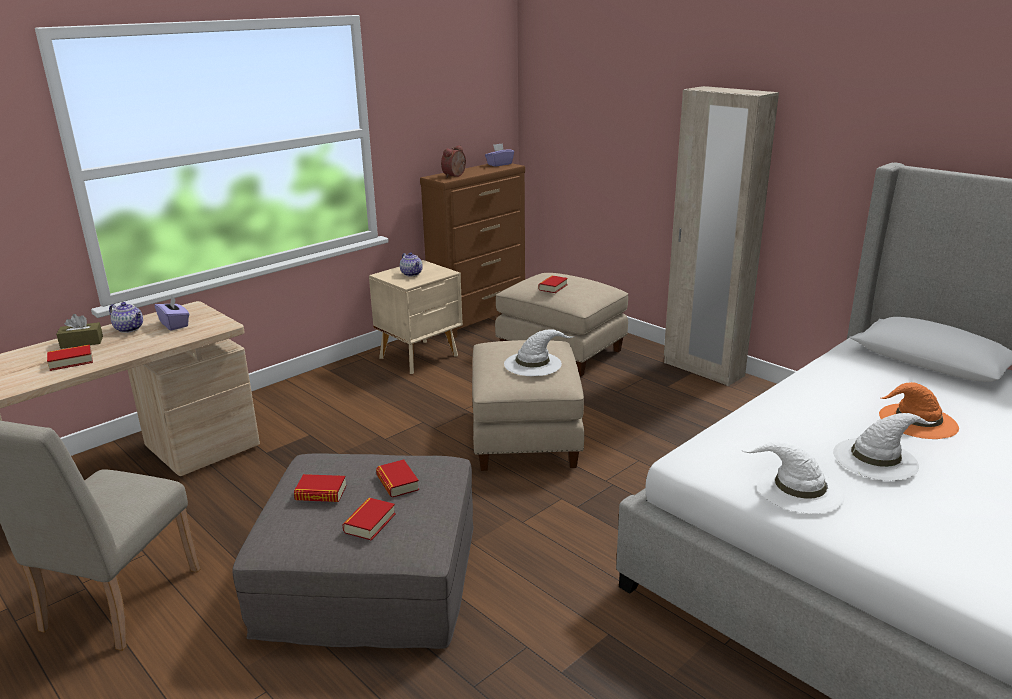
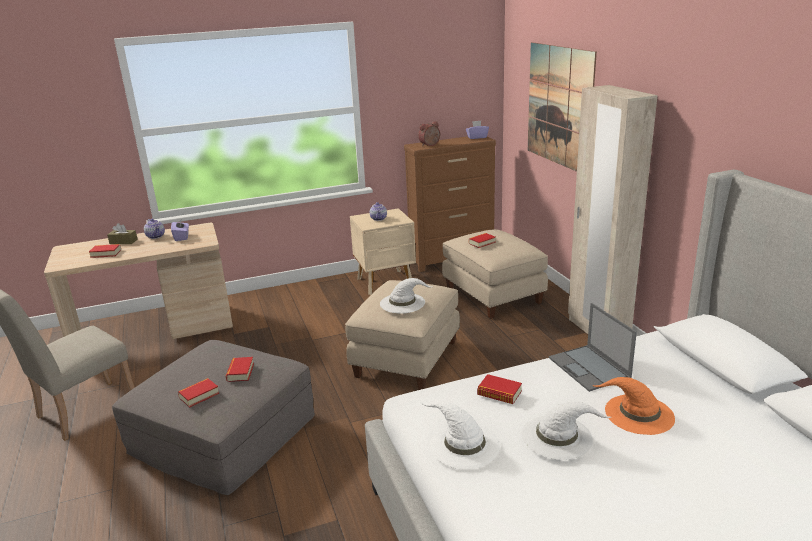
camera: 25 degrees right, 0 degrees up
(321, 493) = (191, 368): book -> book (499, 393)
(618, 117) = (559, 106): none -> picture
(825, 389) = (589, 368): none -> laptop

